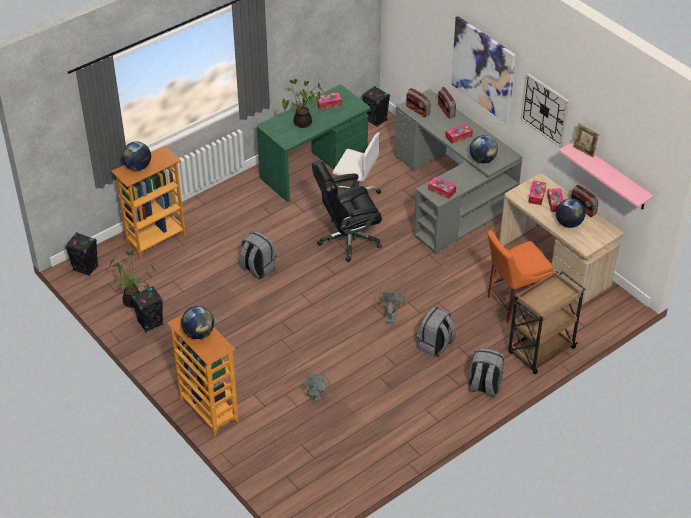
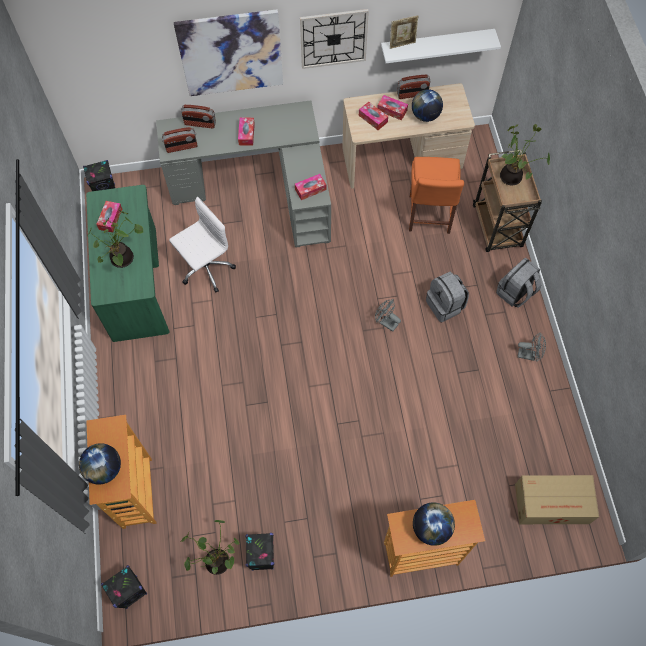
camera: 60 degrees left, 20 degrees up
(257, 269) = (248, 410): grey backpack -> none
(304, 479) = (553, 504): none -> cardboard box
(315, 396) = (454, 442): grey fan -> grey fan (529, 355)
(347, 239) = (260, 306): black office chair -> none
(482, 160) = (294, 133): globe -> none
(553, 295) = (512, 177): none -> potted plant
(611, 176) = (436, 45): pink shelf -> white shelf

